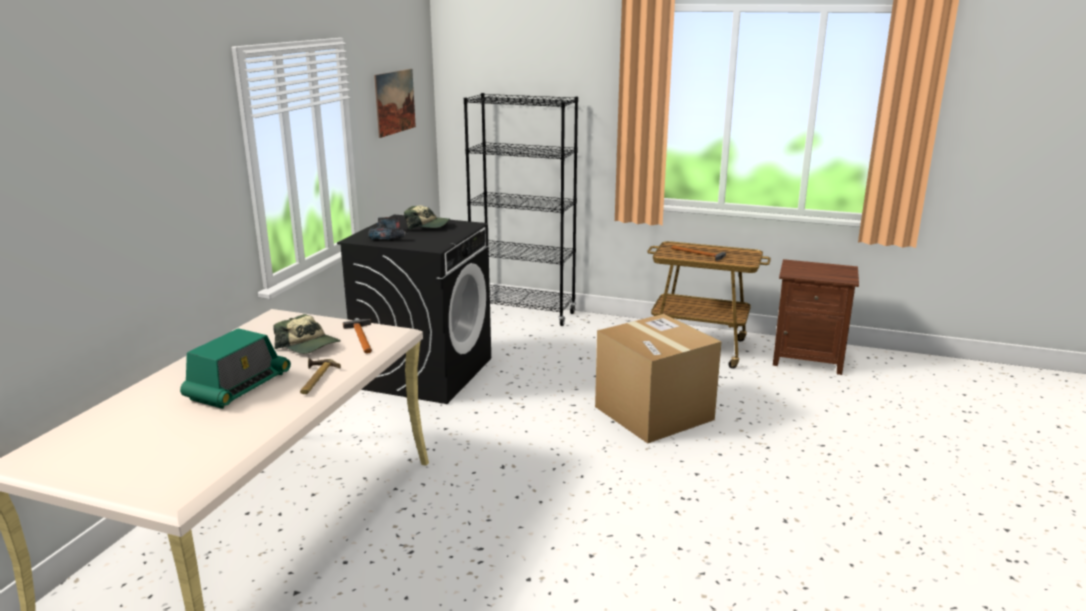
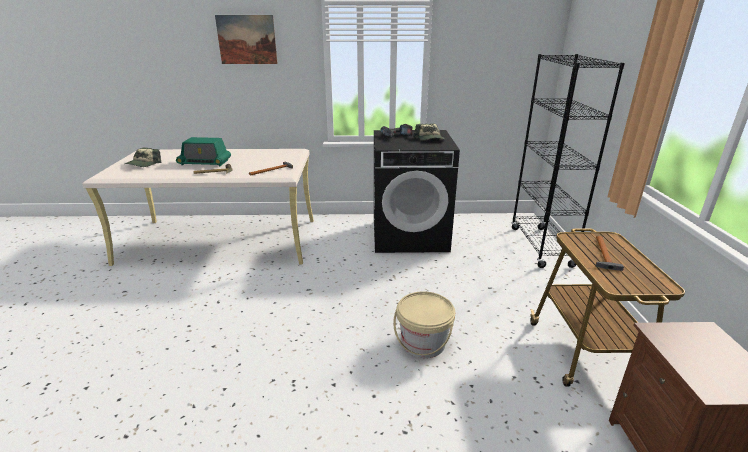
camera: 70 degrees right, 5 degrees up
(309, 345) = (257, 163): cap -> cap (143, 164)
(395, 102) = (494, 52): picture -> picture (247, 39)
(653, 413) = (423, 343): cardboard box -> beige bucket

